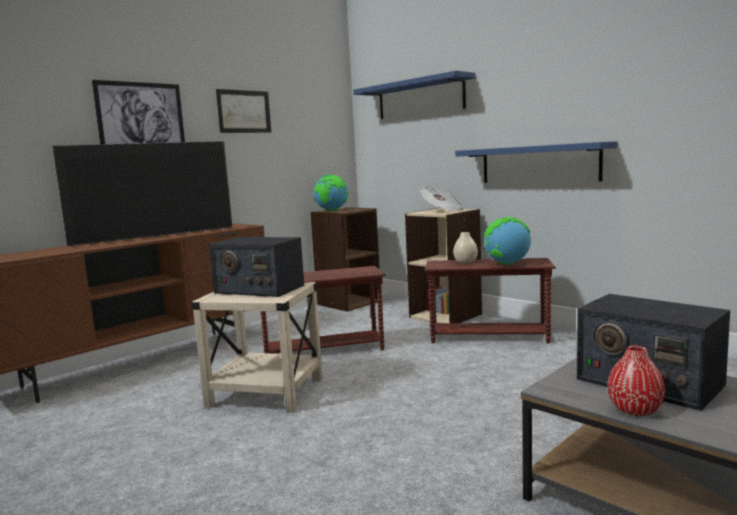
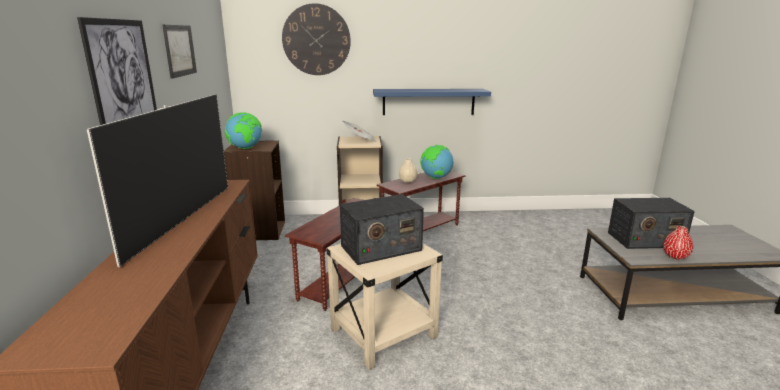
camera: 50 degrees left, 10 degrees up
(420, 98) = (316, 40): blue shelf -> wall clock

